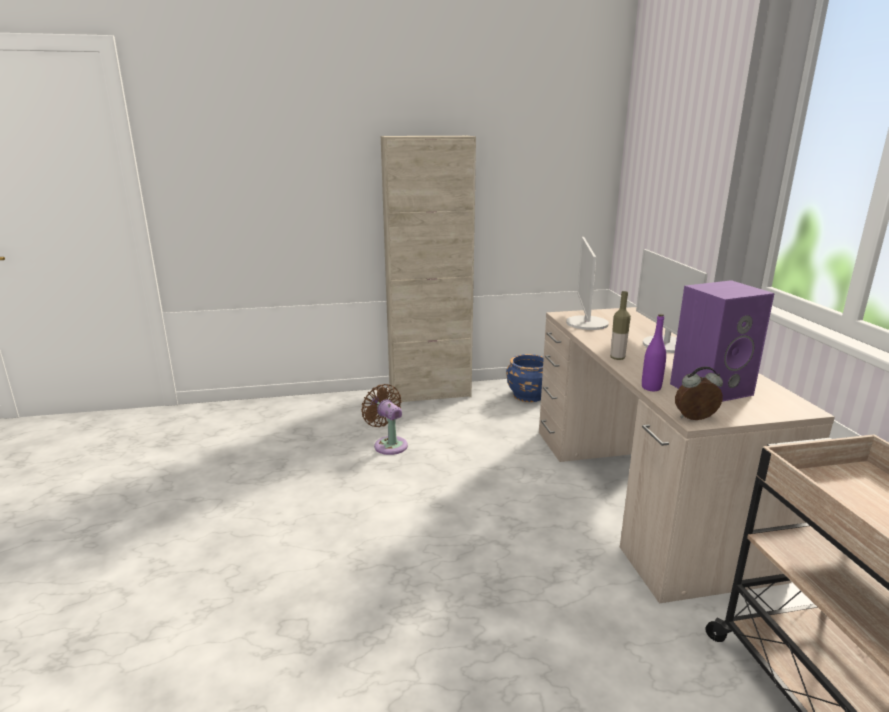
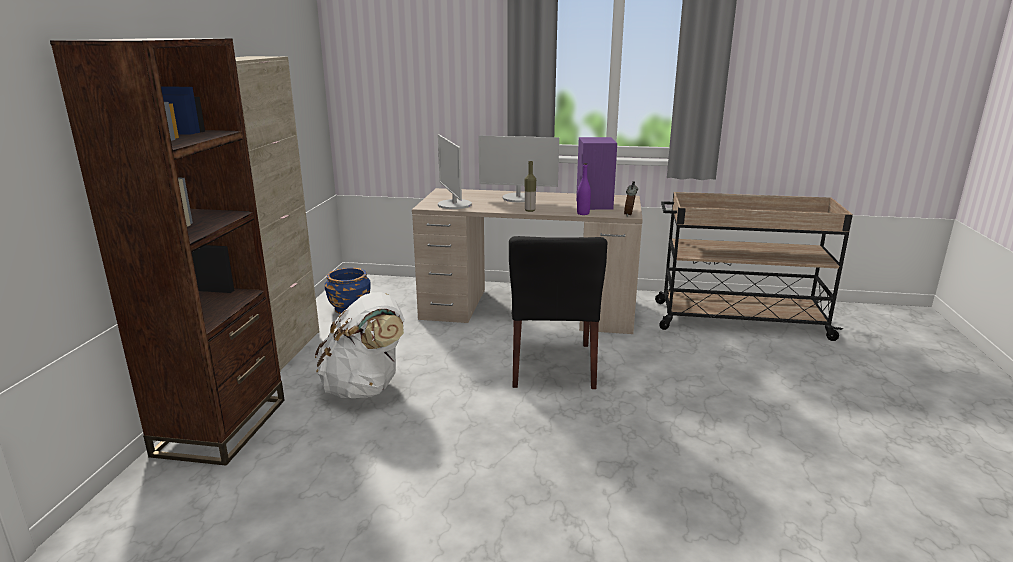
camera: 70 degrees left, 0 degrees up
(309, 409) = (221, 427): none -> brown bookcase
(388, 444) = (365, 388): brown fan -> white backpack
(504, 543) = (553, 365): none -> black chair
(586, 323) = (454, 205): monitor -> monitor turned 45 degrees clockwise

